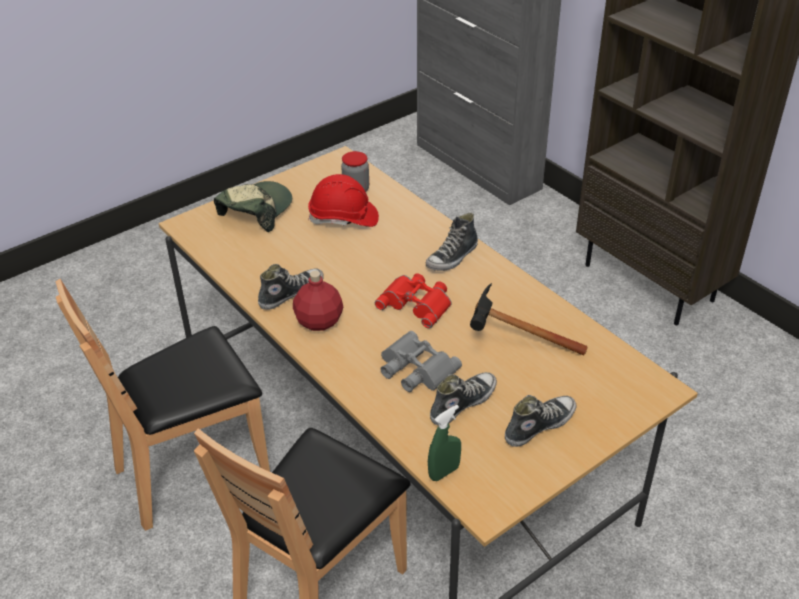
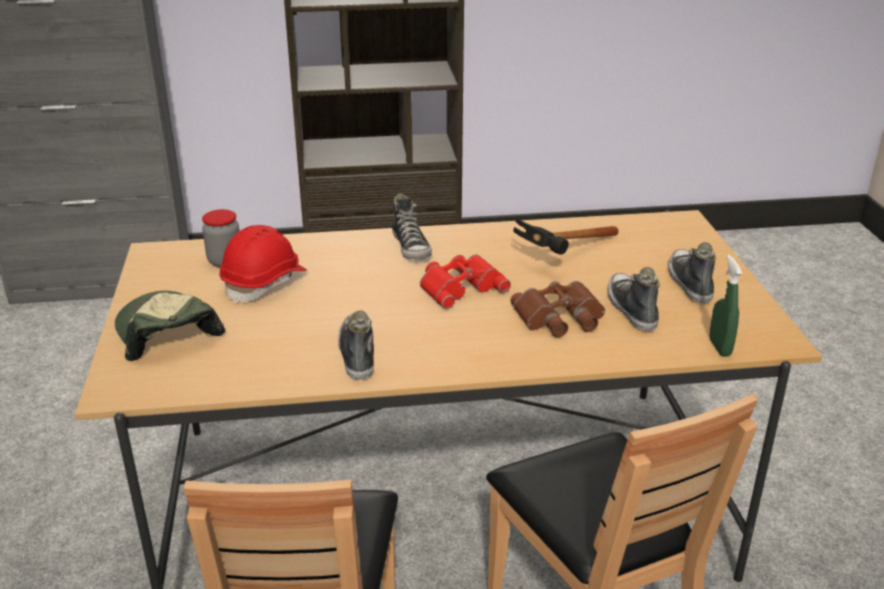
camera: 60 degrees left, 10 degrees down
(319, 321) = (426, 349): red bottle -> none
(415, 369) = (560, 317): grey binoculars -> brown binoculars

